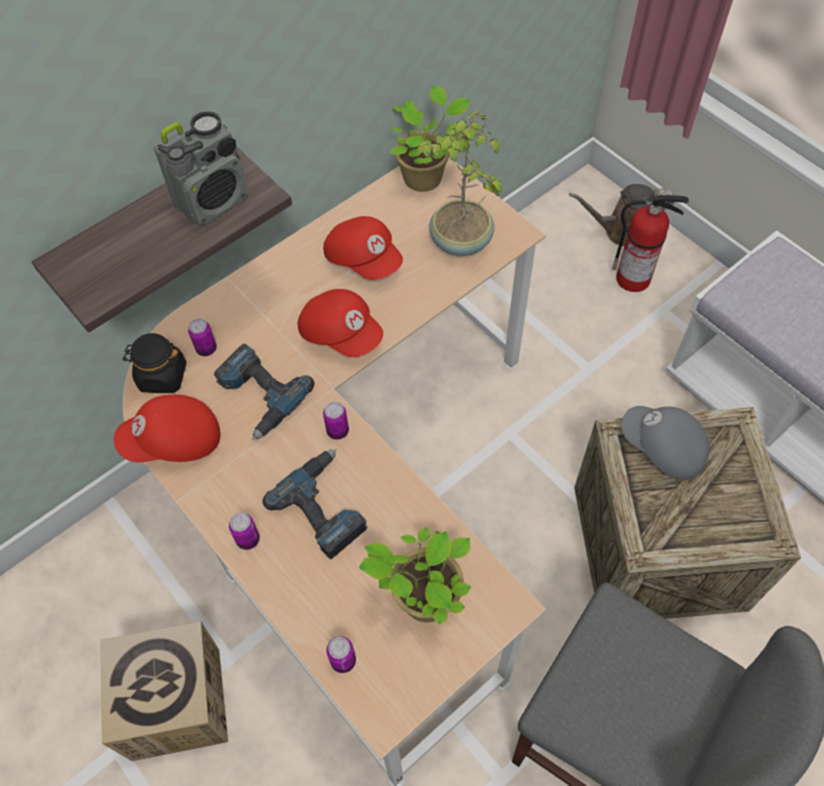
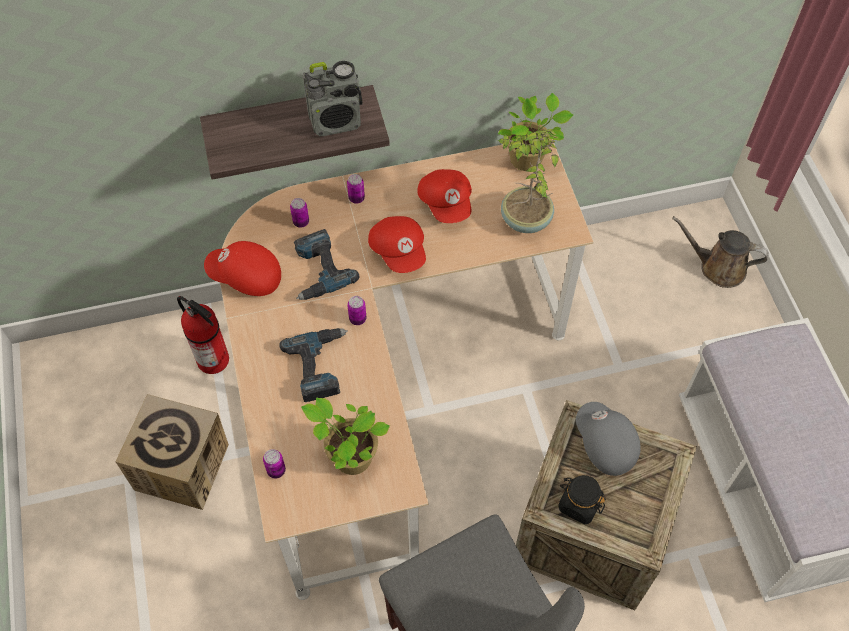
camera: 25 degrees right, 0 degrees up
(162, 376) = (261, 228): black jar -> black jar (579, 504)
(248, 539) = (258, 364): can -> can (356, 198)
(634, 278) = (703, 310): fire extinguisher -> fire extinguisher (214, 360)

